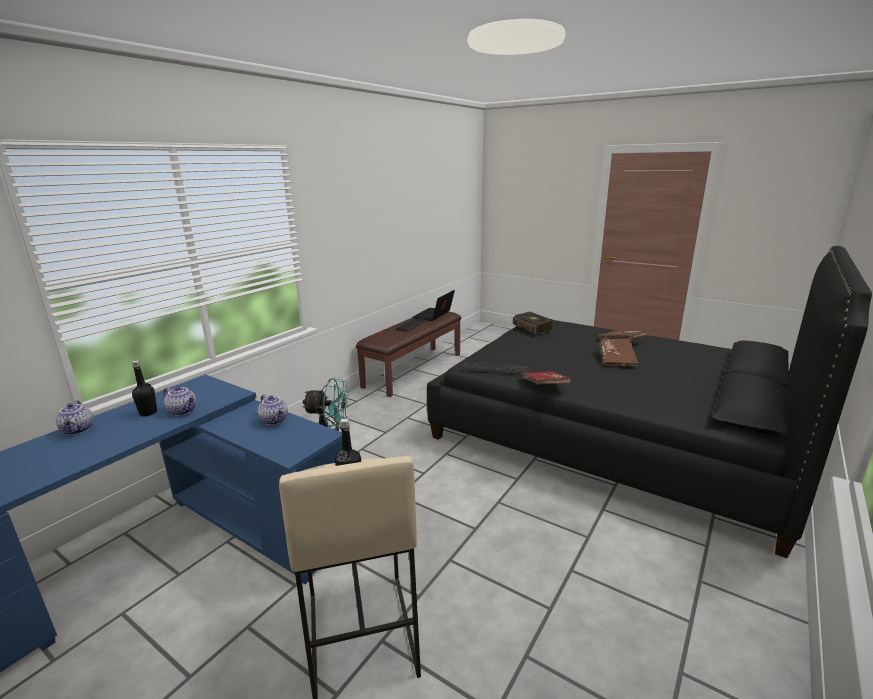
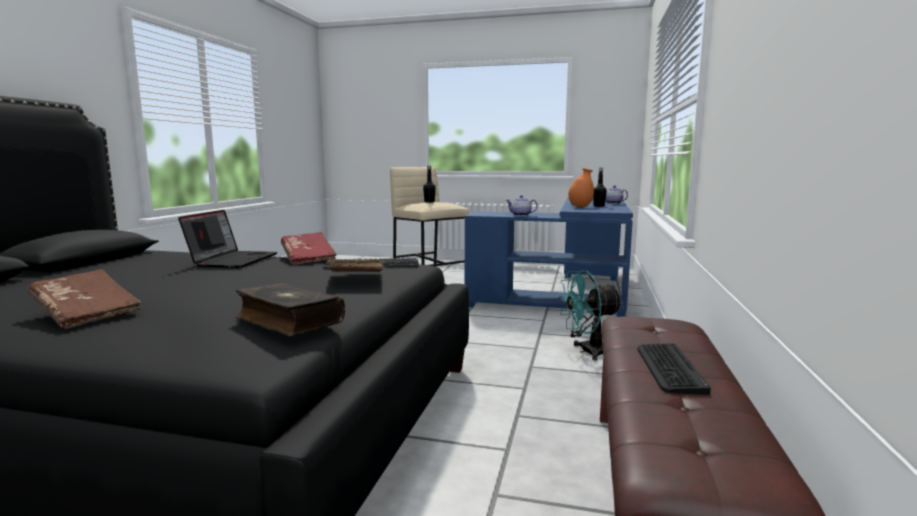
camera: 160 degrees right, 10 degrees down
(183, 411) = (580, 207): teapot -> orange vase
(433, 315) = (692, 433): laptop -> laptop (233, 260)
(617, 359) = (161, 285): brown book -> brown book (356, 279)

